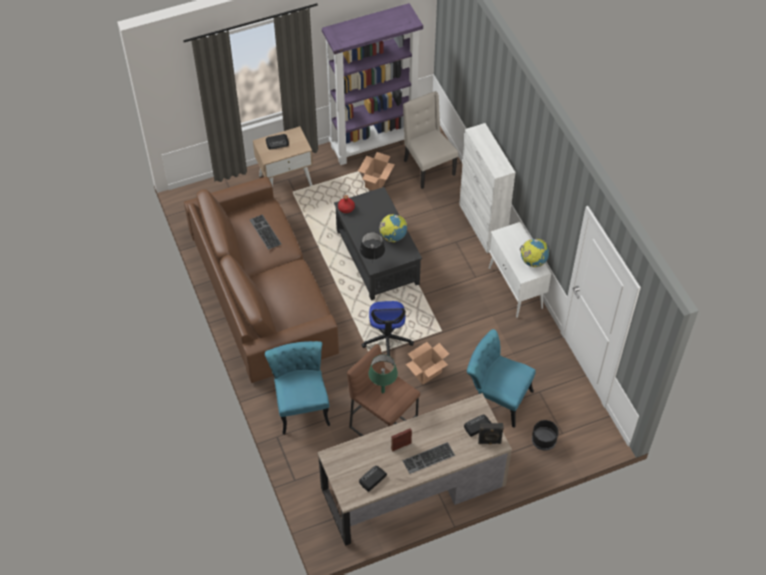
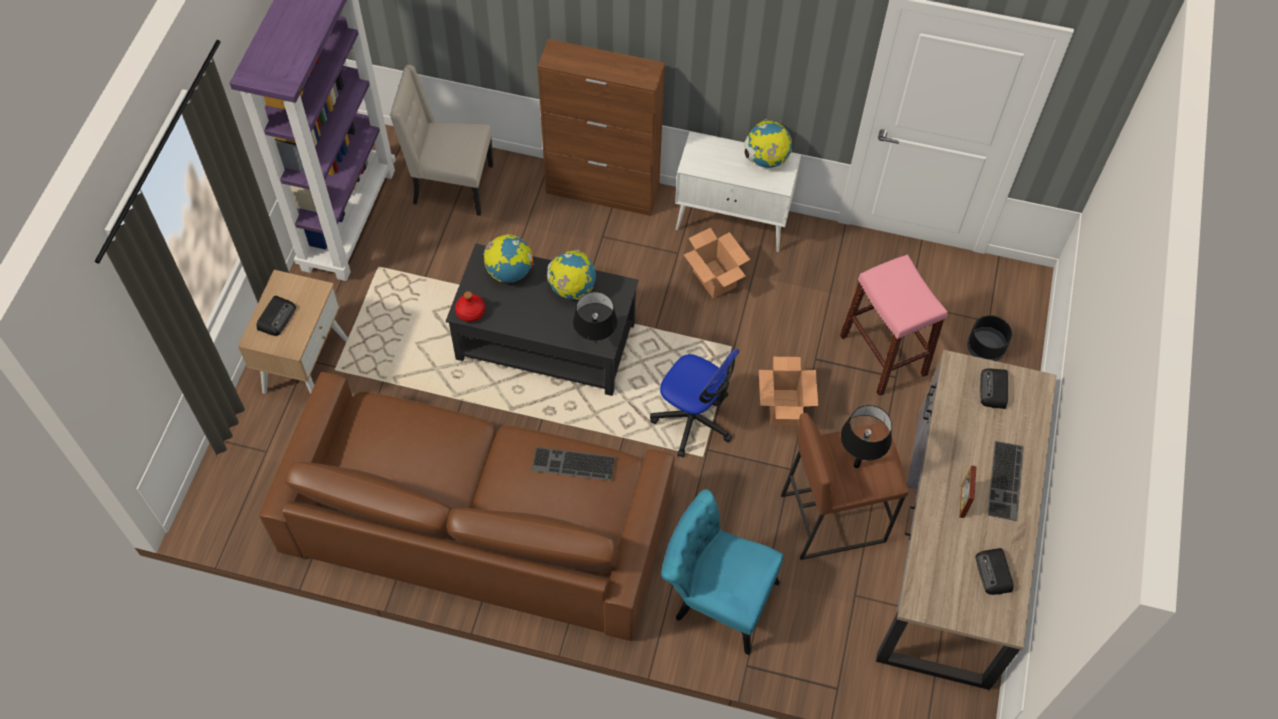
camera: 55 degrees left, 5 degrees up
(264, 232) = (411, 443): keyboard -> keyboard (572, 465)
(376, 182) = (418, 259): cardboard box -> cardboard box (715, 279)
(380, 208) = (510, 272): none -> globe
(383, 392) = (856, 465): green table lamp -> black table lamp
(482, 226) = (603, 191): white cabinet -> brown cabinet
(489, 442) = (1028, 392): black speaker -> none
(496, 397) = (883, 355): turquoise chair -> pink stool

